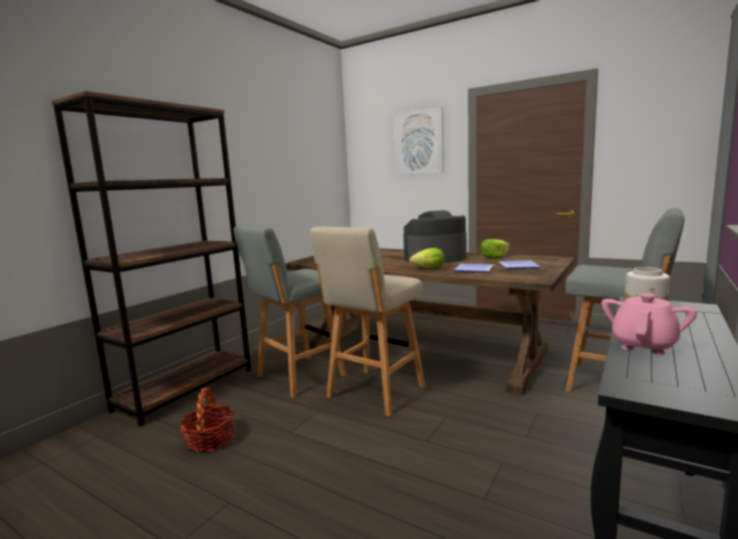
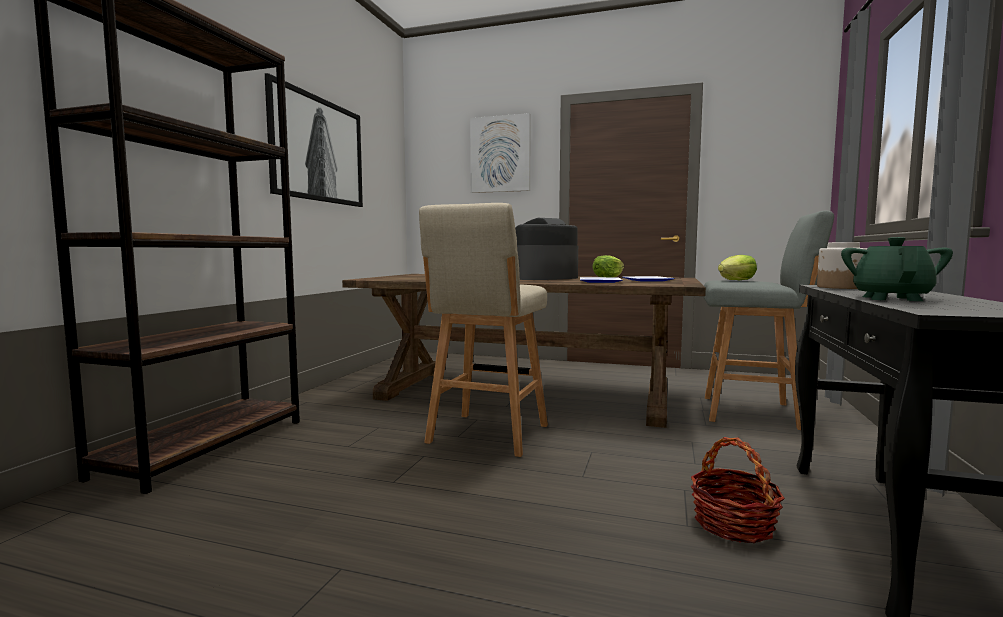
camera: 15 degrees left, 5 degrees down
(210, 439) = (273, 500): basket -> basket (733, 524)
(267, 160) = (317, 150): none -> picture
(298, 376) = (373, 425): grey stool -> none
(428, 268) = (545, 281): lettuce -> lettuce (736, 280)
(644, 345) = (891, 298): pink teapot -> green teapot

